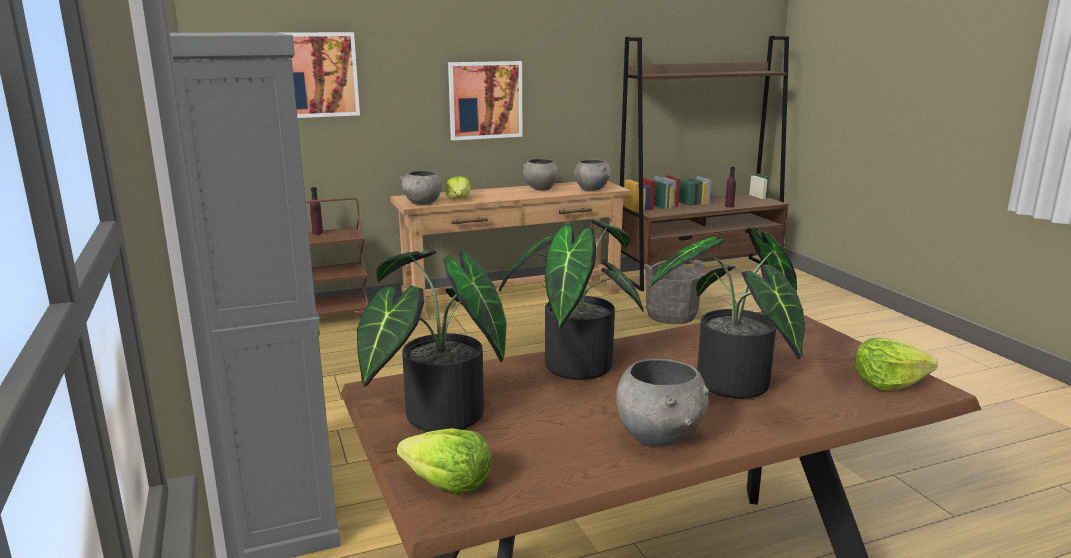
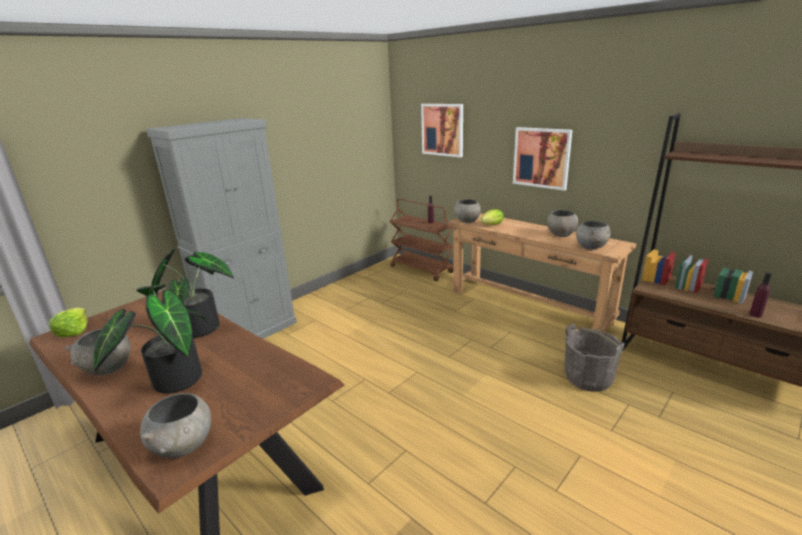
camera: 65 degrees right, 5 degrees up
(435, 417) = (137, 312): potted plant -> none
(888, 382) = (184, 446): lettuce -> grey bowl

